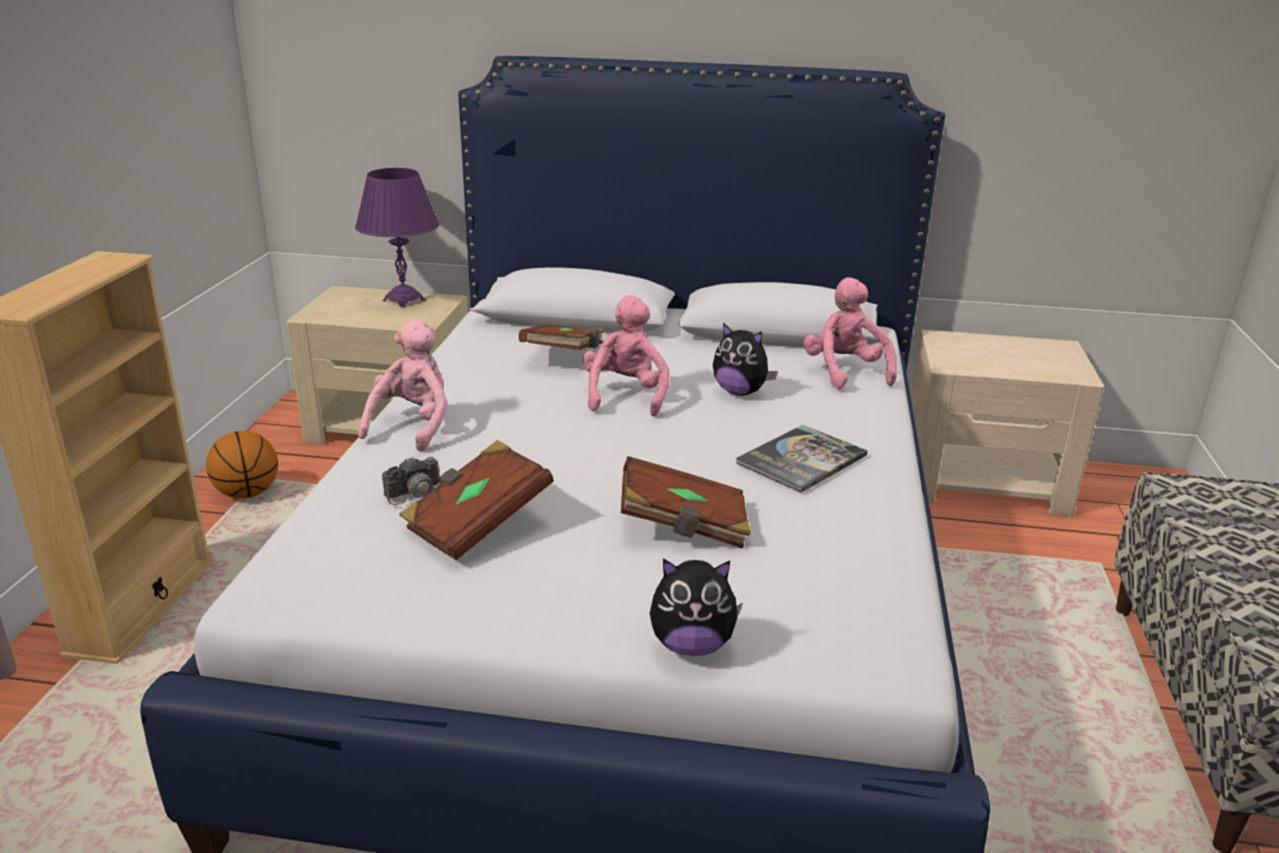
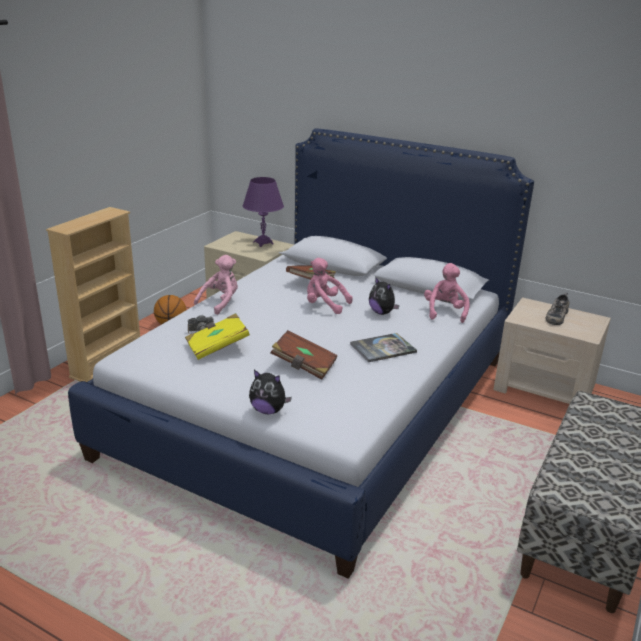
camera: 20 degrees right, 0 degrees up
(477, 522) = (217, 347): brown book -> yellow book
(625, 396) = (324, 305): pink plush toy -> pink plush toy turned 90 degrees counterclockwise
(1000, 351) = (556, 316): none -> shoe

